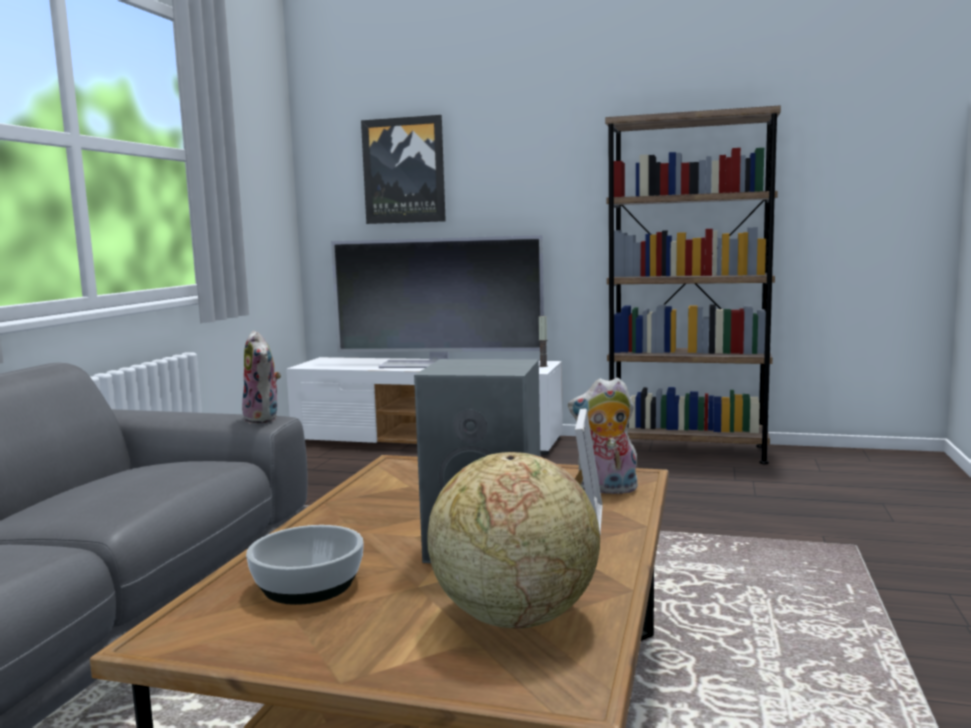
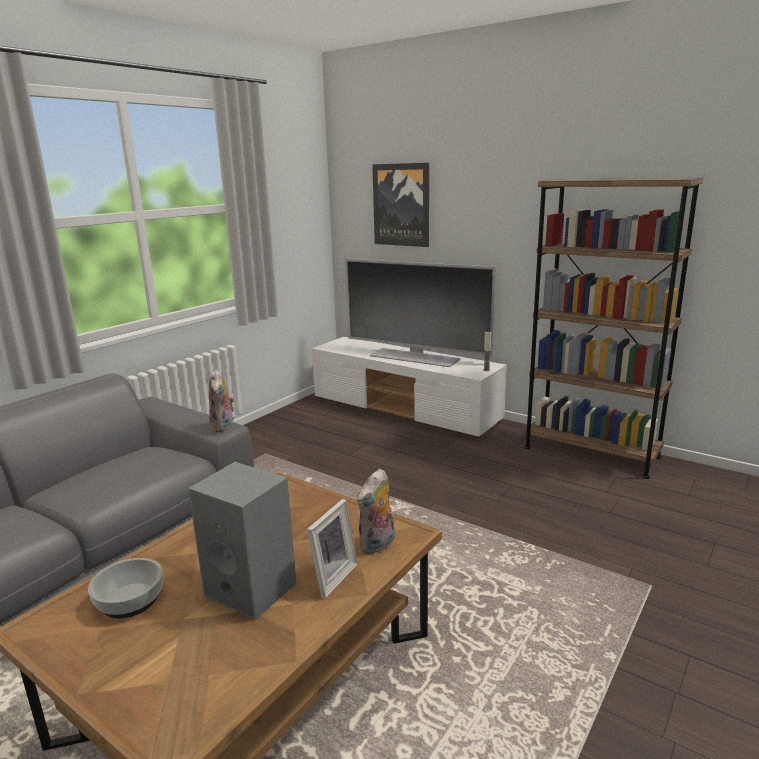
camera: 20 degrees right, 10 degrees up
(514, 617) = (206, 666): globe -> none
(606, 490) = (378, 545): plush toy -> plush toy turned 75 degrees counterclockwise

